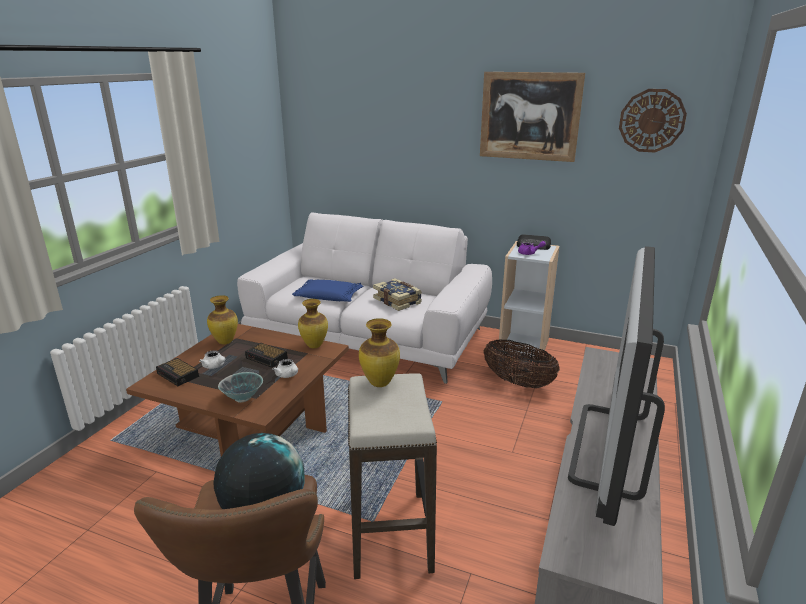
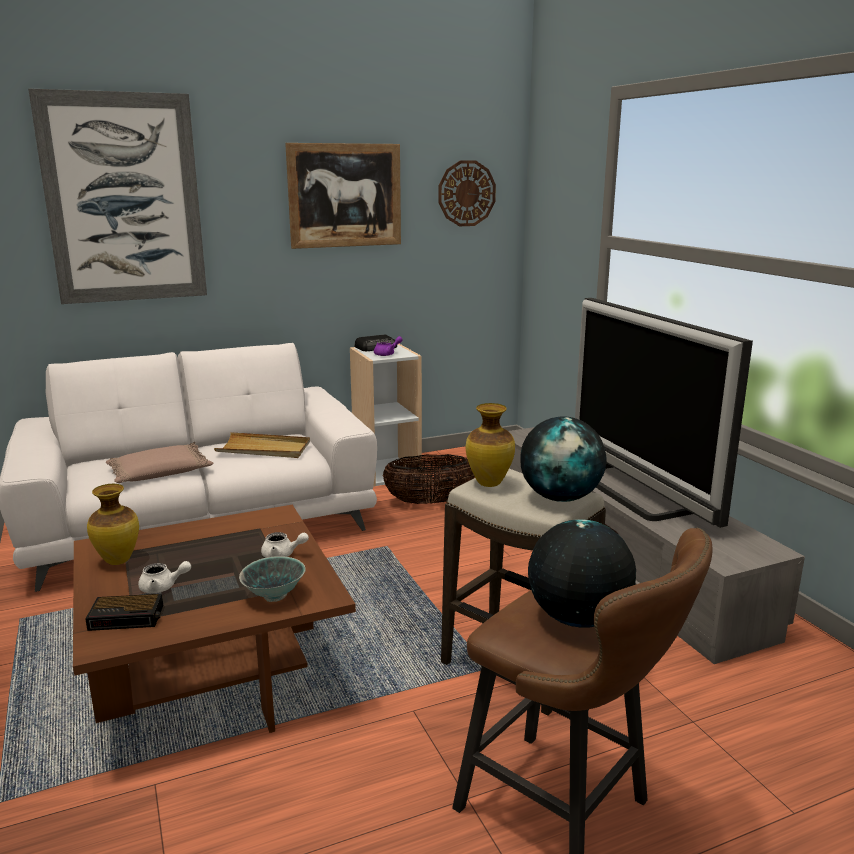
camera: 45 degrees left, 5 degrees down
(267, 358) = (219, 552): alarm clock -> none
(315, 346) = (254, 519): vase -> none
(328, 295) = (160, 470): blue pillow -> beige pillow
(371, 110) = (124, 199): none -> picture
(397, 418) = (560, 498): none -> globe
(398, 301) = (264, 449): book -> beige tray

